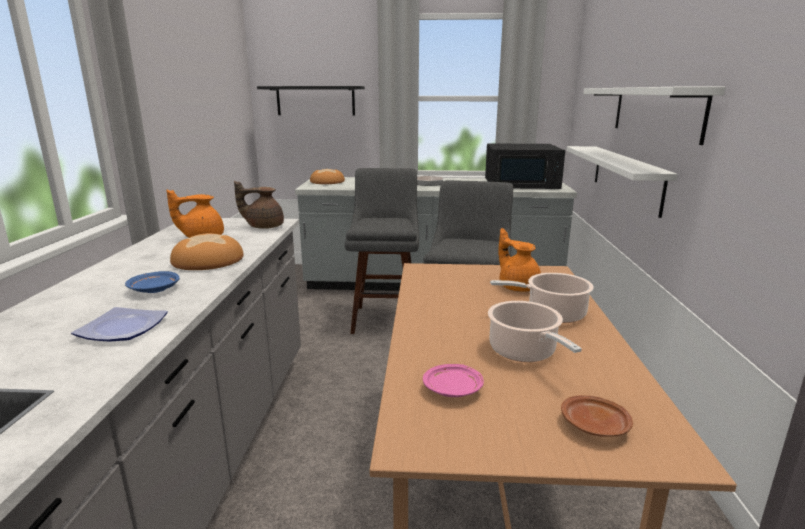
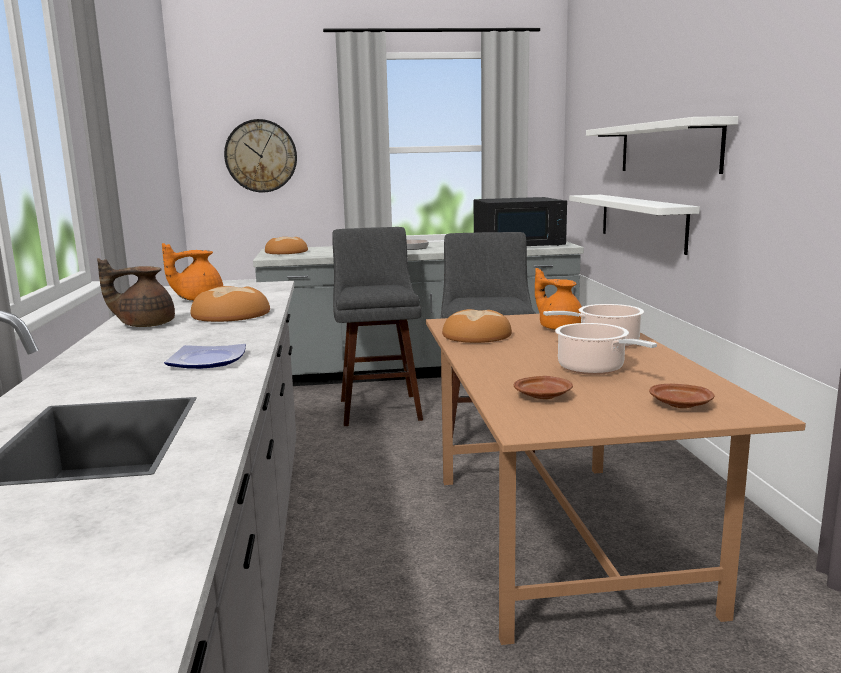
camera: 10 degrees left, 5 degrees down
(154, 290) = (201, 336): blue plate -> none
(264, 226) = (261, 288): brown teapot -> brown teapot (145, 325)
(315, 100) = (261, 156): black shelf -> wall clock
(436, 289) = (477, 335): none -> bread
(453, 389) = (543, 396): pink plate -> brown plate

